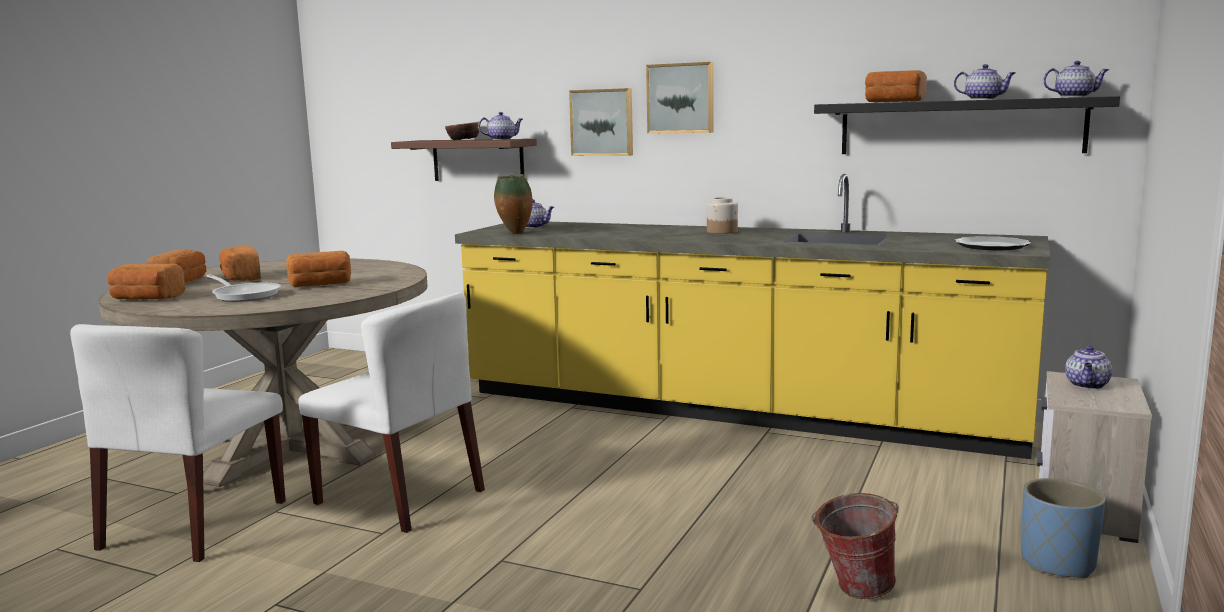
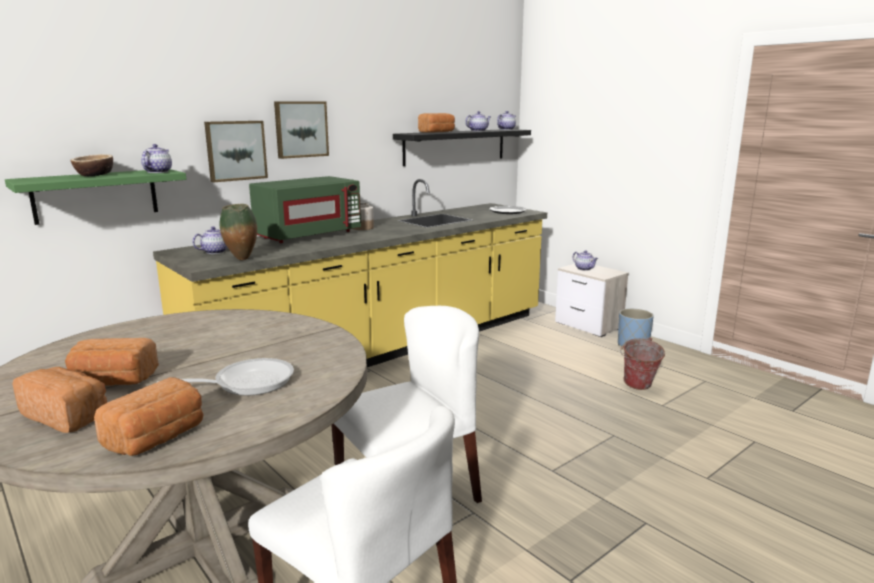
camera: 65 degrees left, 5 degrees up
(321, 285) = (253, 348): bread -> none
(478, 160) = (96, 195): brown shelf -> green shelf
(647, 229) = (308, 235): none -> green microwave

